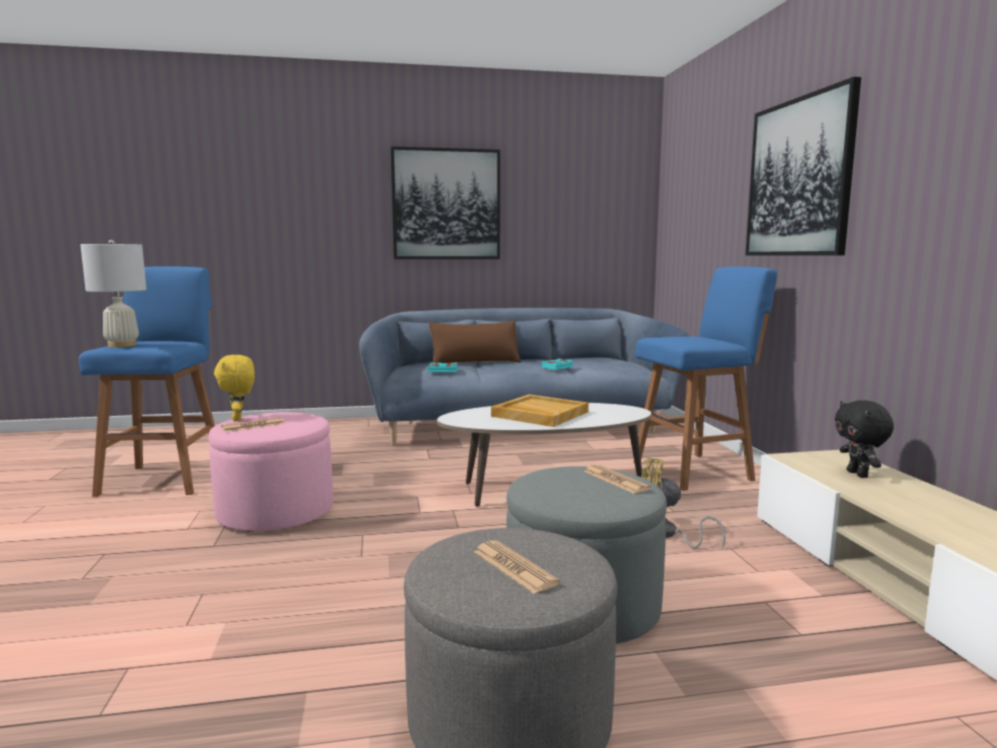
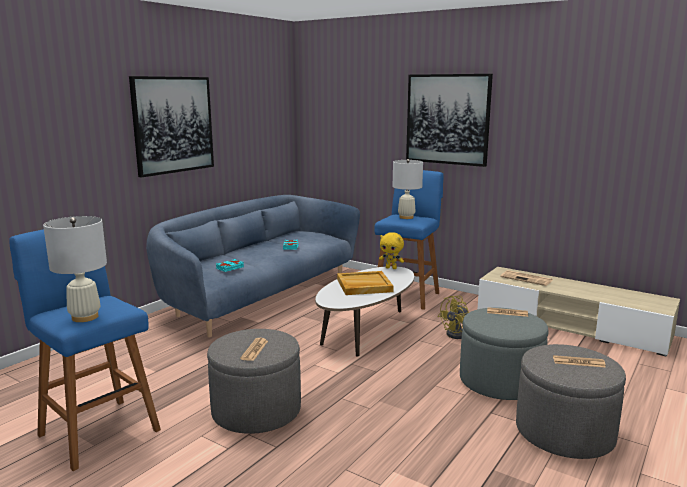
camera: 45 degrees left, 5 degrees up
(239, 419) = (223, 349): yellow plush toy -> yellow plush toy (391, 268)
(275, 512) = (256, 411): pink ottoman -> grey ottoman
(475, 362) = (229, 255): brown pillow -> none
(692, 338) = (406, 217): none -> white table lamp
(858, 474) = (527, 279): black plush toy -> newspaper

